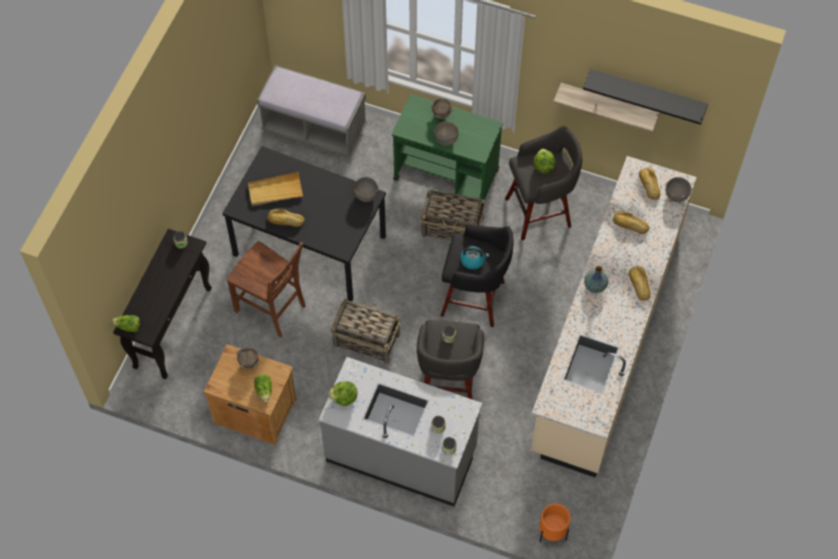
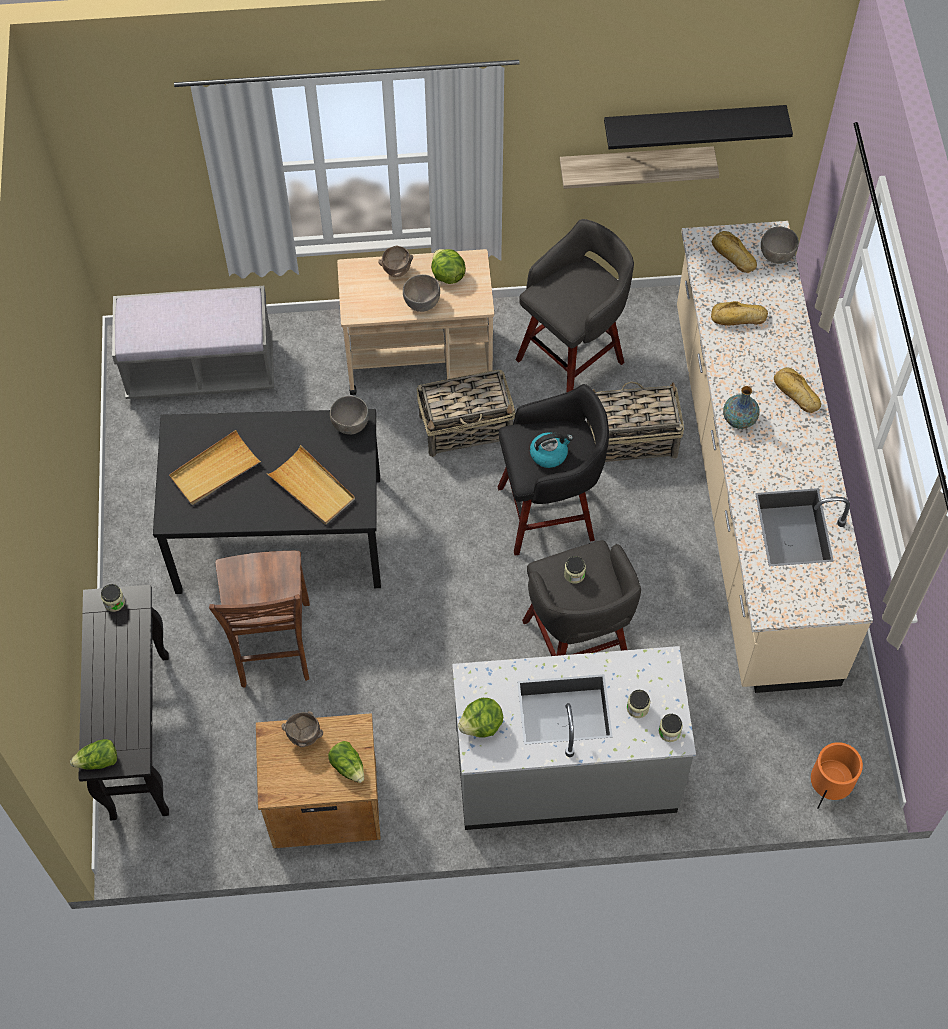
camera: 25 degrees left, 0 degrees up
(272, 309) = (272, 646): brown chair -> brown chair turned 75 degrees clockwise
(285, 221) = (253, 507): bread -> none
(324, 223) = (312, 488): none -> beige tray
(366, 340) = (429, 632): basket -> basket (630, 439)
(447, 175) = (420, 360): green cart -> beige cart
(543, 167) = (573, 288): lettuce -> lettuce (447, 275)

